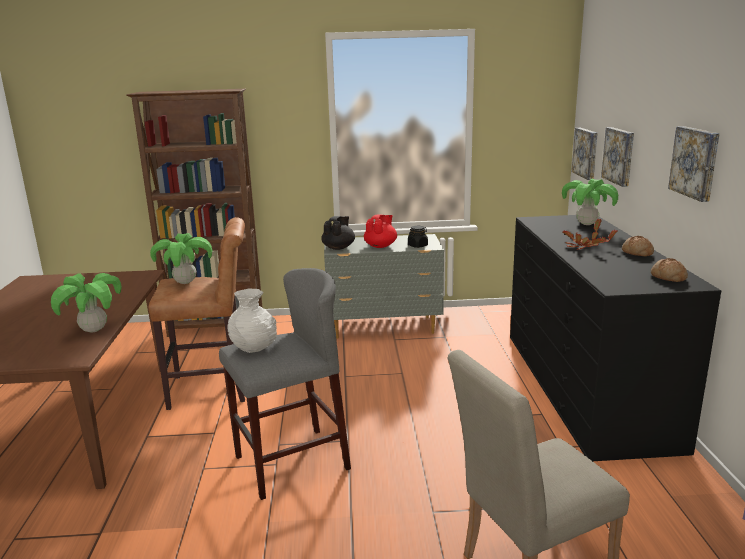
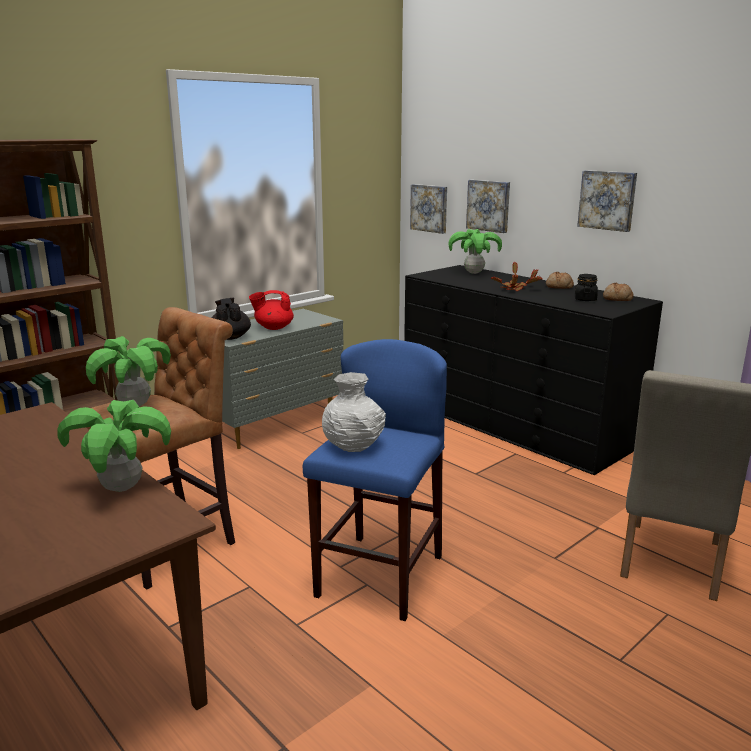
camera: 40 degrees left, 0 degrees up
(291, 462) = (379, 576): grey stool -> blue stool
(381, 246) = (273, 328): red teapot -> red teapot turned 90 degrees counterclockwise
(417, 246) = (310, 321): black jar -> black jar (585, 299)

